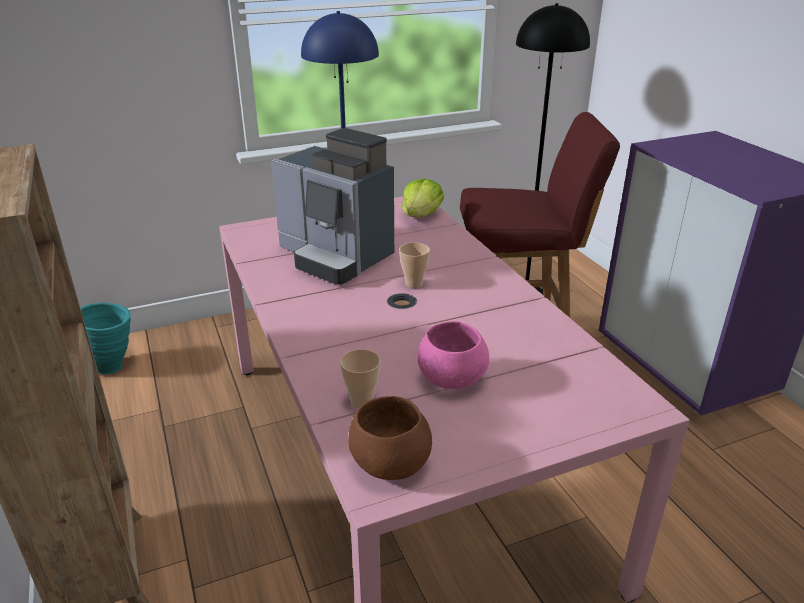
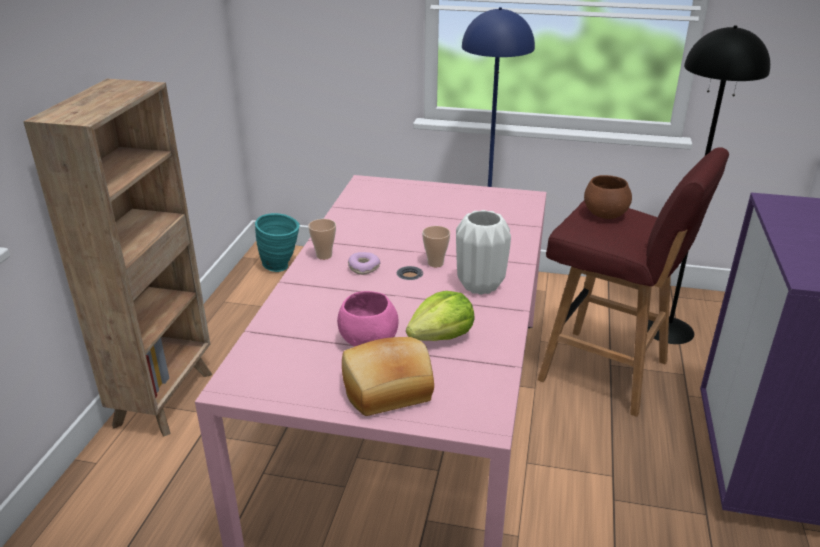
camera: 35 degrees right, 0 degrees up
(335, 257) = (404, 224): coffee machine -> none
(352, 311) = (363, 268): none -> donut
(361, 401) = (291, 330): cup -> cup (324, 255)
(391, 463) = (259, 375): brown bowl -> brown bowl (605, 214)
(421, 215) = (517, 210): lettuce -> lettuce (441, 336)
(479, 290) = (480, 286): none -> white vase
(531, 417) = (388, 390): none -> bread

